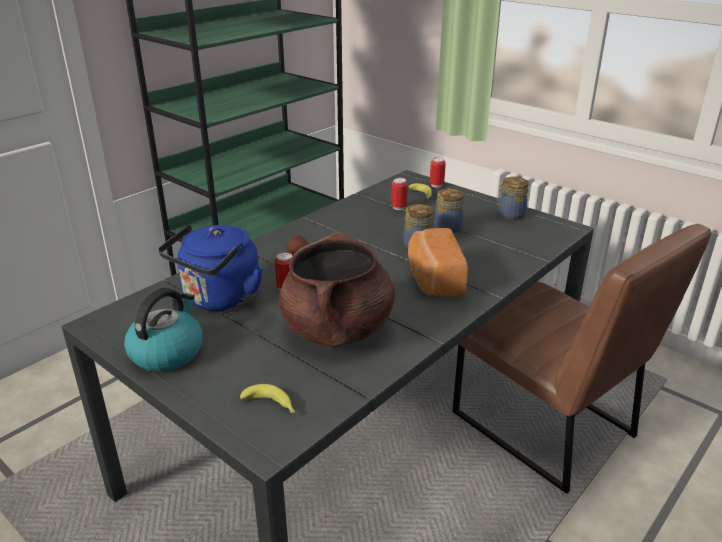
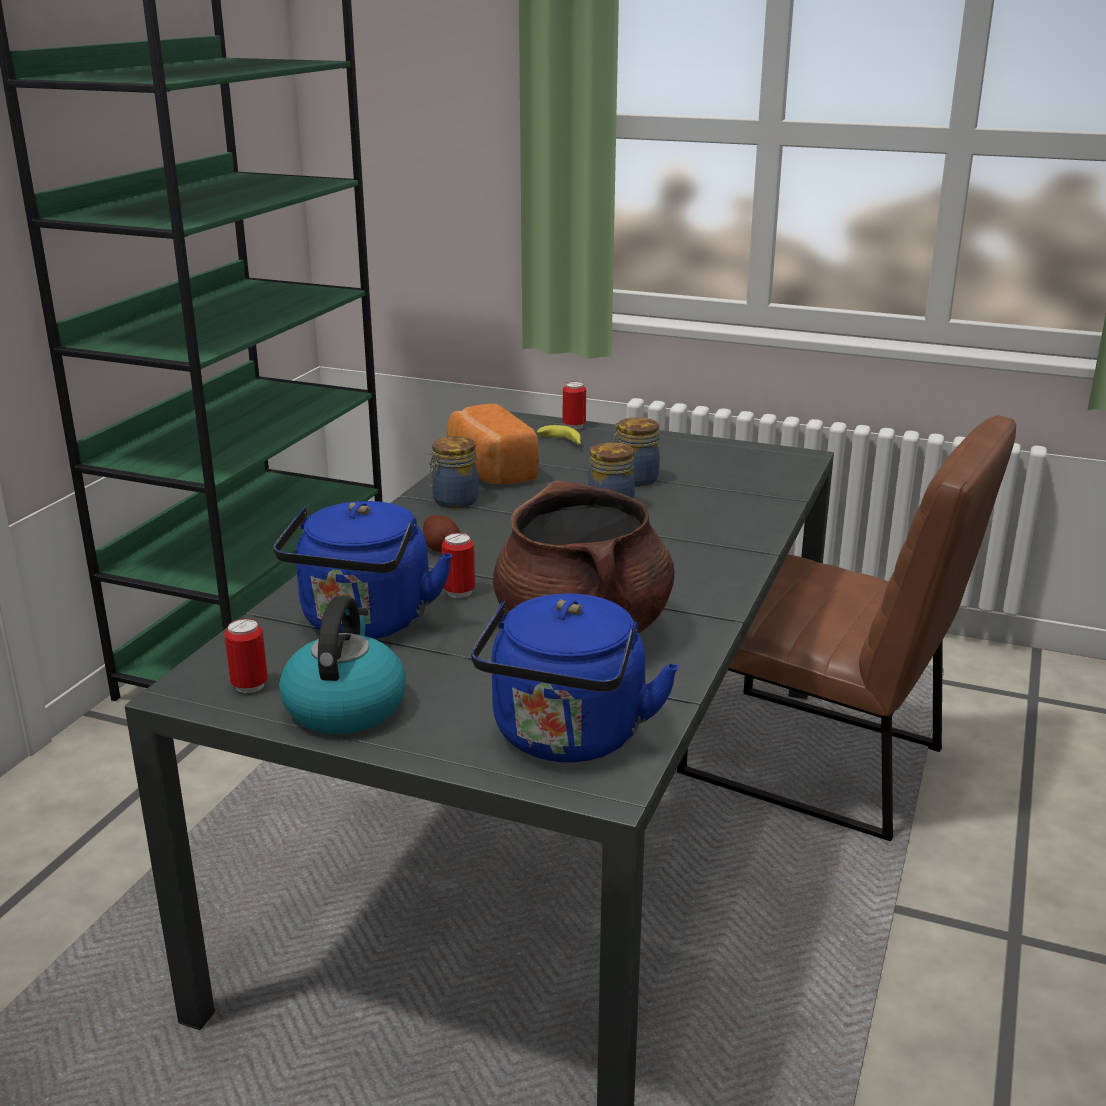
camera: 20 degrees left, 5 degrees down
(271, 405) = (567, 739): banana -> blue kettle
(399, 207) = (541, 462): can -> can (249, 685)
(433, 280) = (668, 547): bread -> bread (489, 471)
(510, 215) = (710, 451): jar -> jar (453, 501)

